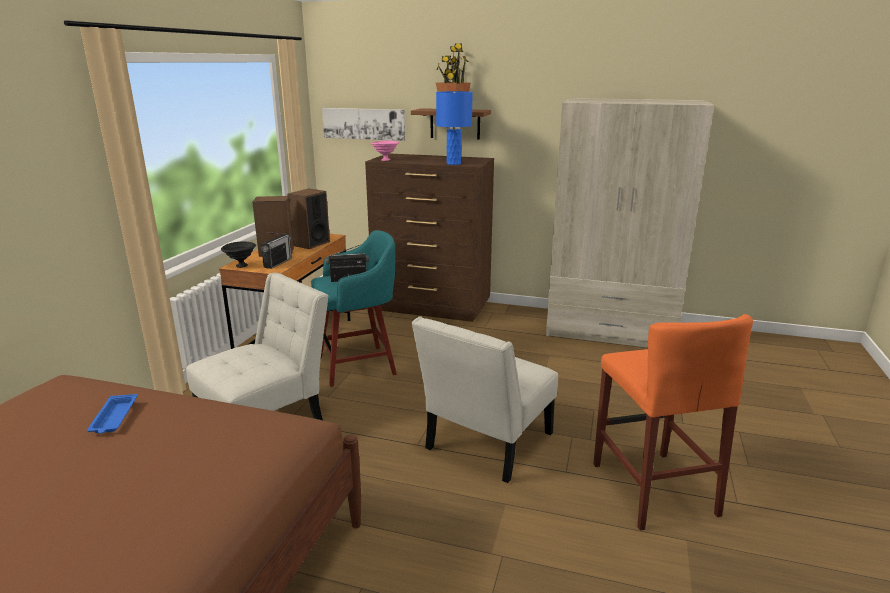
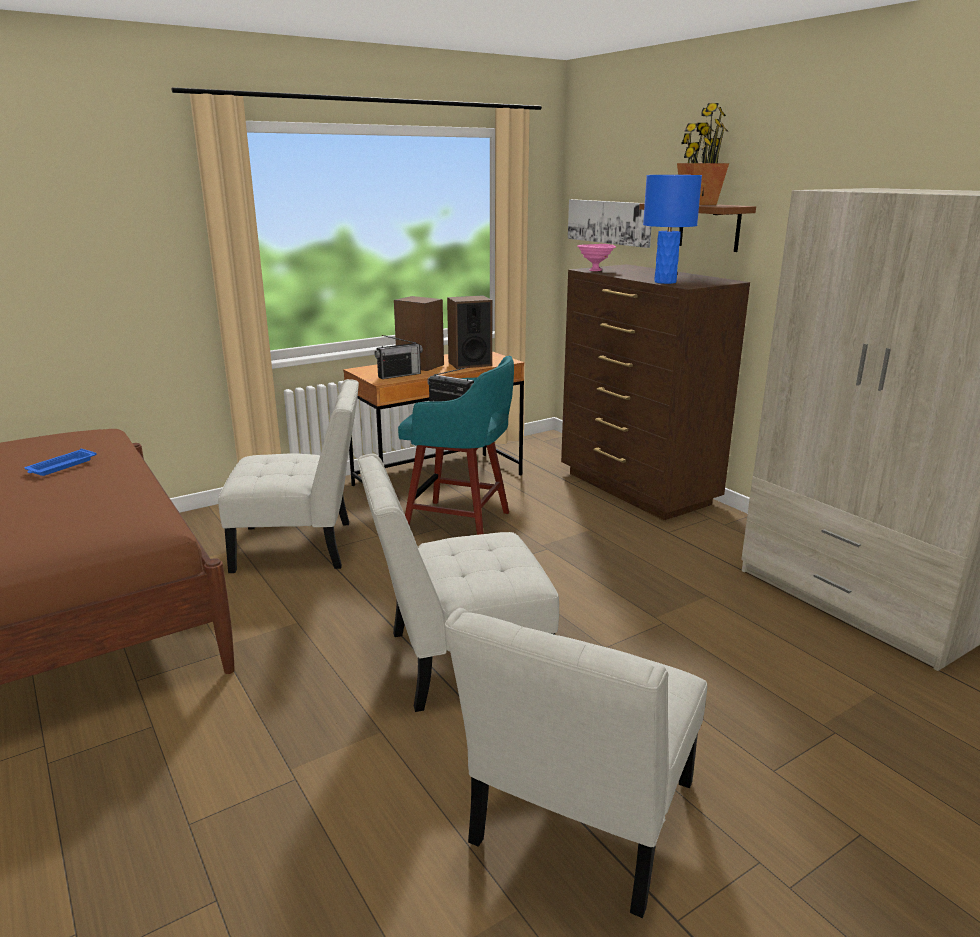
camera: 40 degrees right, 0 degrees up
(241, 266) = (363, 371): black bowl -> none
(653, 488) = (578, 822): orange stool -> white chair

